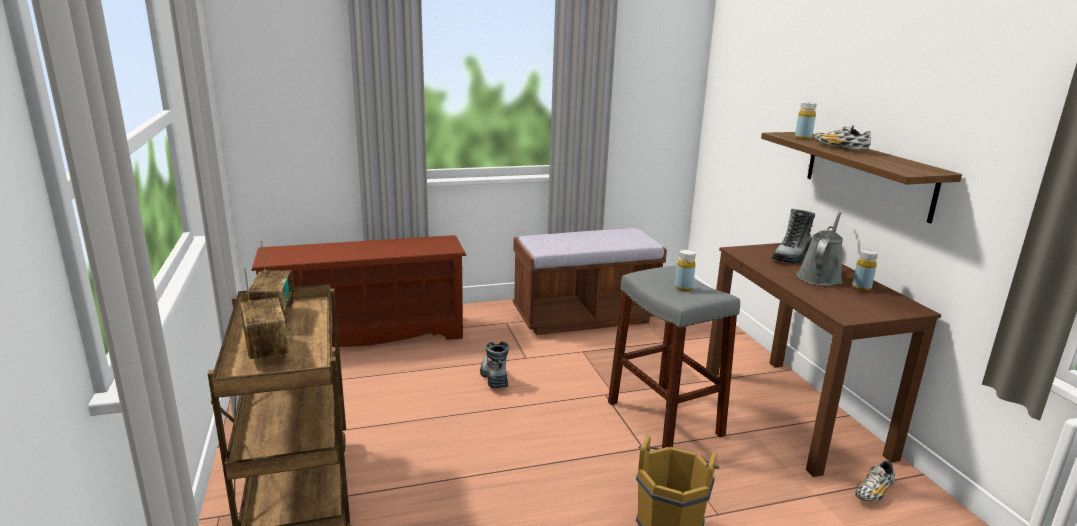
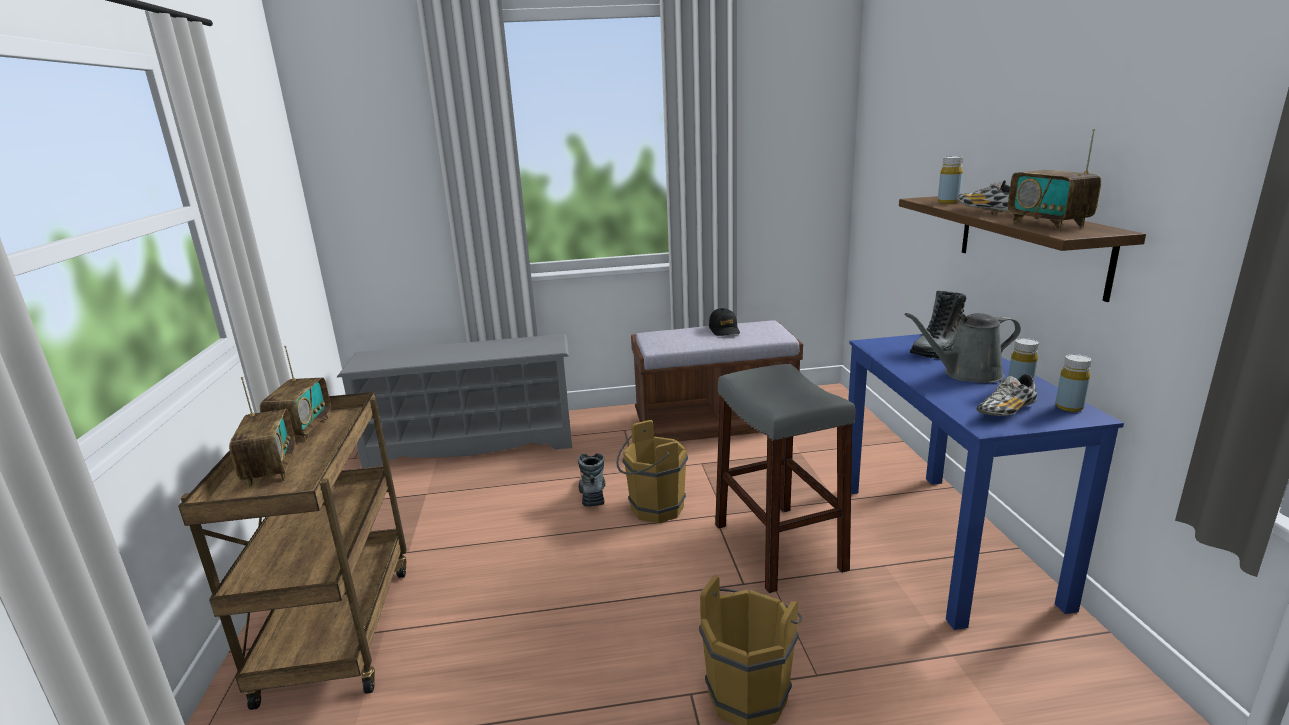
camera: 10 degrees right, 0 degrees up
(368, 335) = (473, 444): brown shoe rack -> grey shoe rack
(551, 390) = (653, 509): none -> brown bucket
(597, 235) = (724, 330): none -> black cap
(683, 288) = (787, 391): yellow bottle -> yellow bottle (1069, 407)
(793, 412) = (944, 542): brown desk -> blue desk
(820, 276) = (967, 374): grey watering can -> grey watering can turned 135 degrees counterclockwise
(873, 492) = (1034, 654): shoe -> shoe (1006, 411)
(889, 162) = (1048, 223): none -> radio

